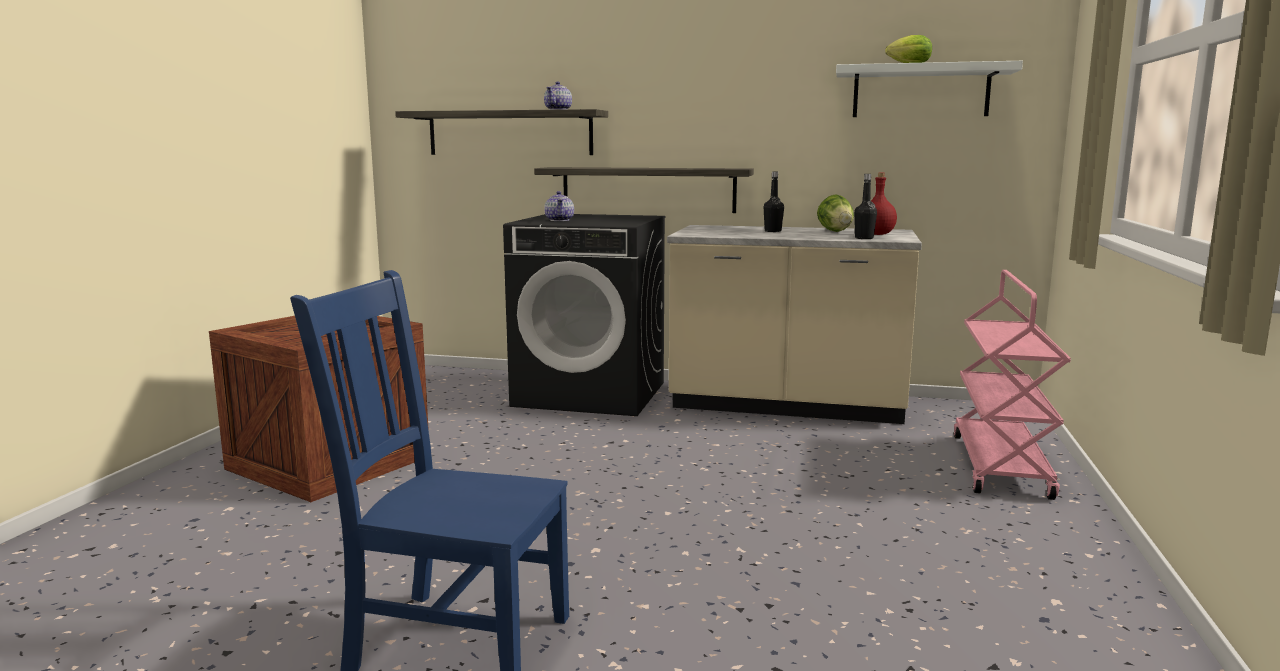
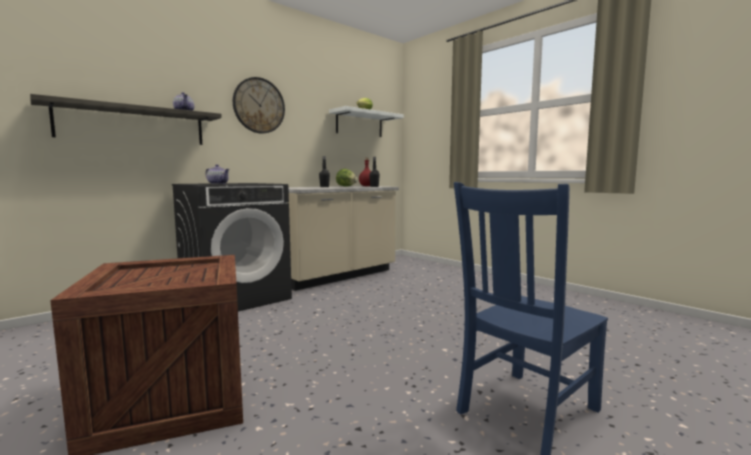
camera: 55 degrees left, 5 degrees down
(648, 189) = (239, 167): shelf -> none
(687, 82) = (259, 105): none -> wall clock
(1001, 467) = (446, 273): pink cart -> none

